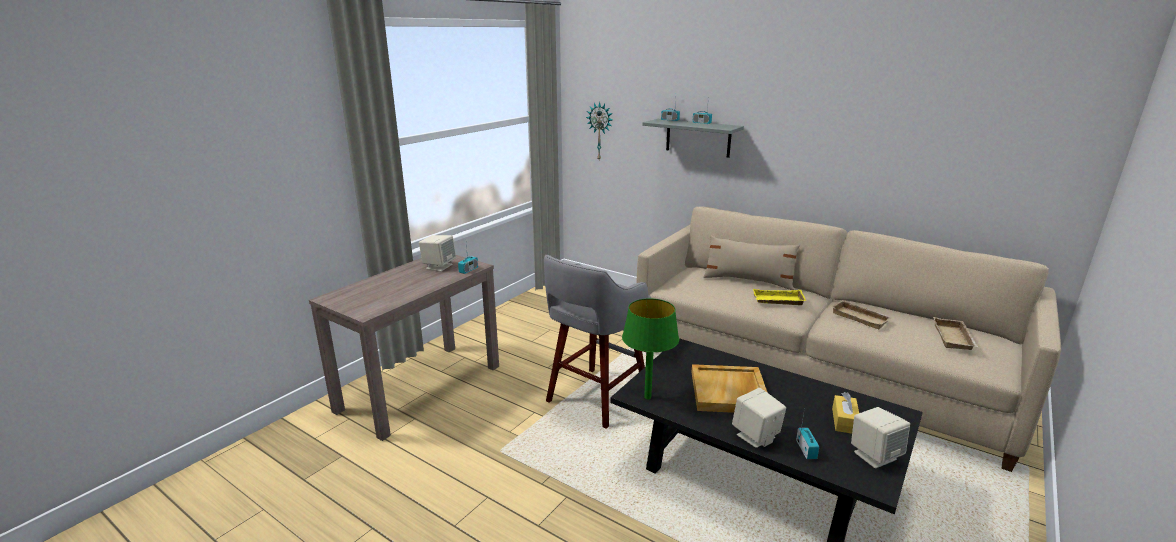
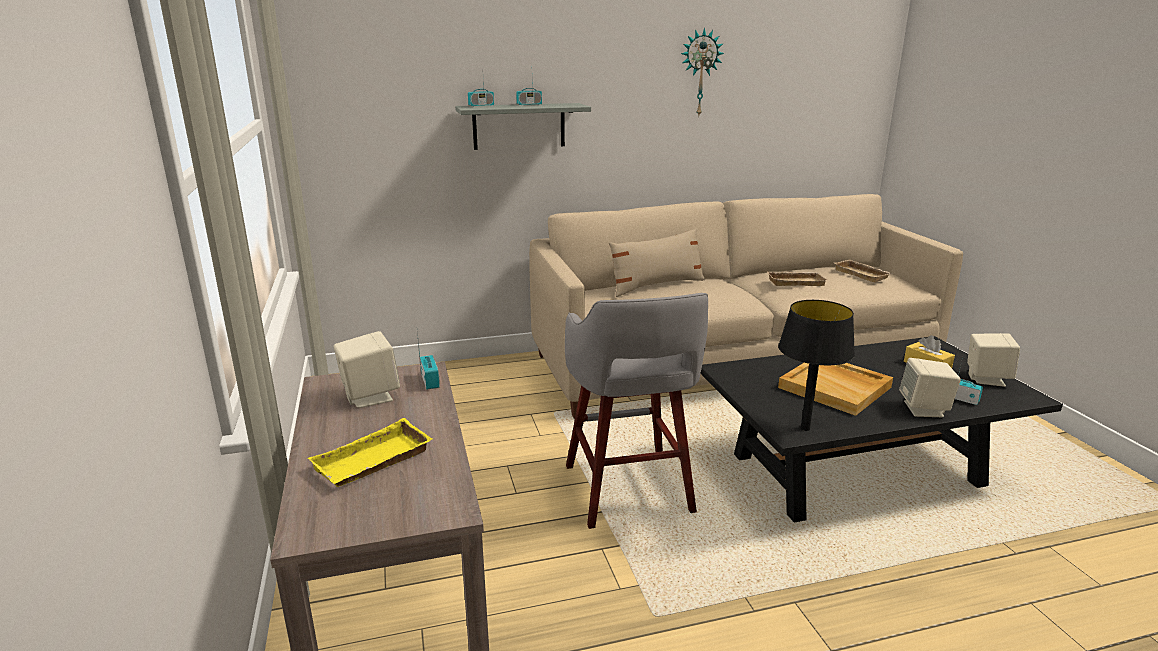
camera: 50 degrees left, 0 degrees up
(600, 131) = (355, 137): wall clock -> wall clock (699, 73)
(647, 397) = (805, 428): green table lamp -> black table lamp
(777, 301) = (721, 292): yellow tray -> yellow tray (373, 463)

